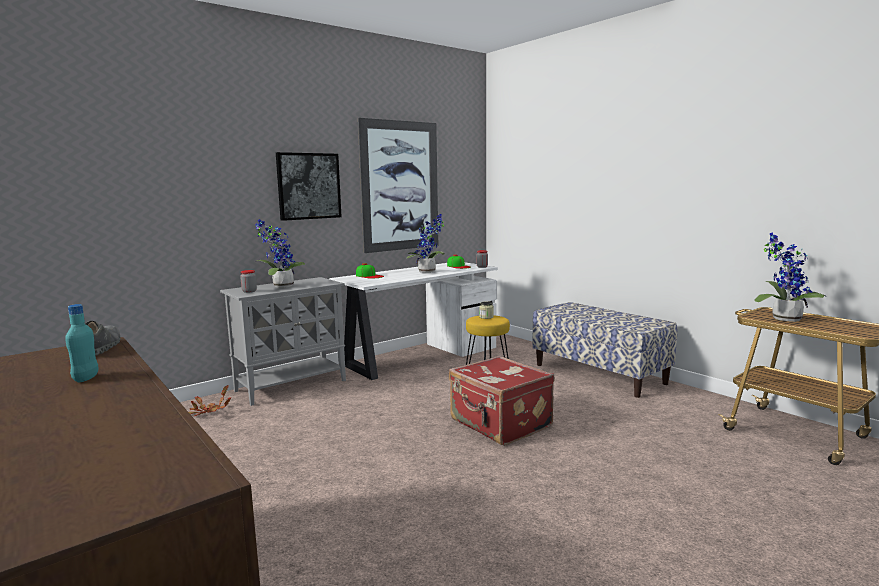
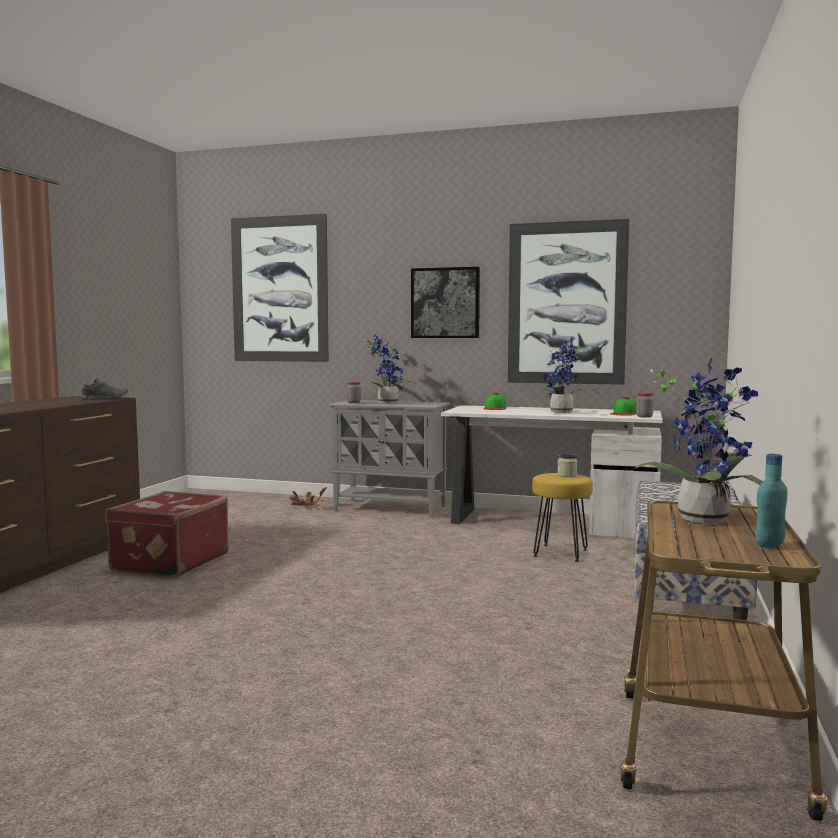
camera: 55 degrees right, 5 degrees down
(86, 378) = (46, 403): turquoise bottle -> turquoise bottle (769, 545)
(112, 170) = (279, 289): none -> picture
(499, 424) = (428, 583): red suitcase -> red suitcase (168, 563)

